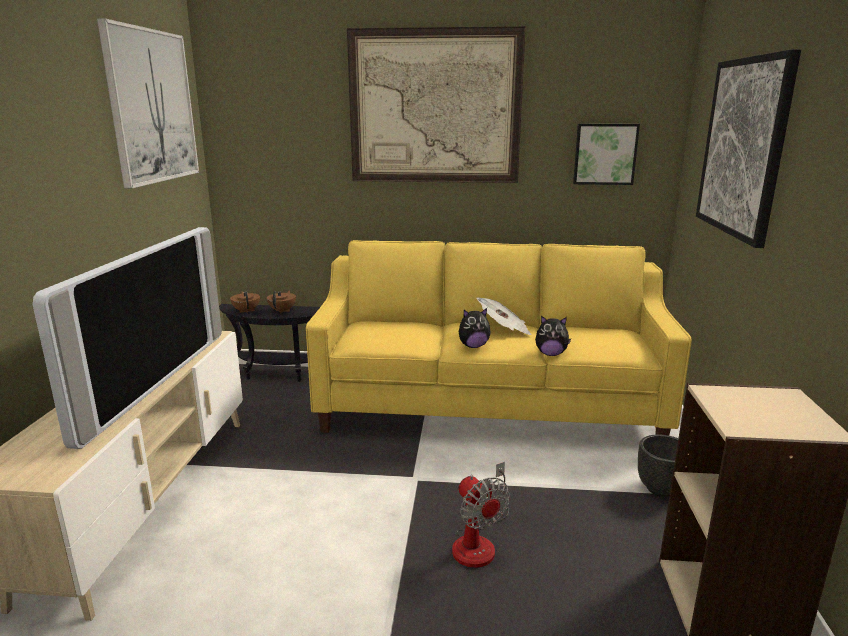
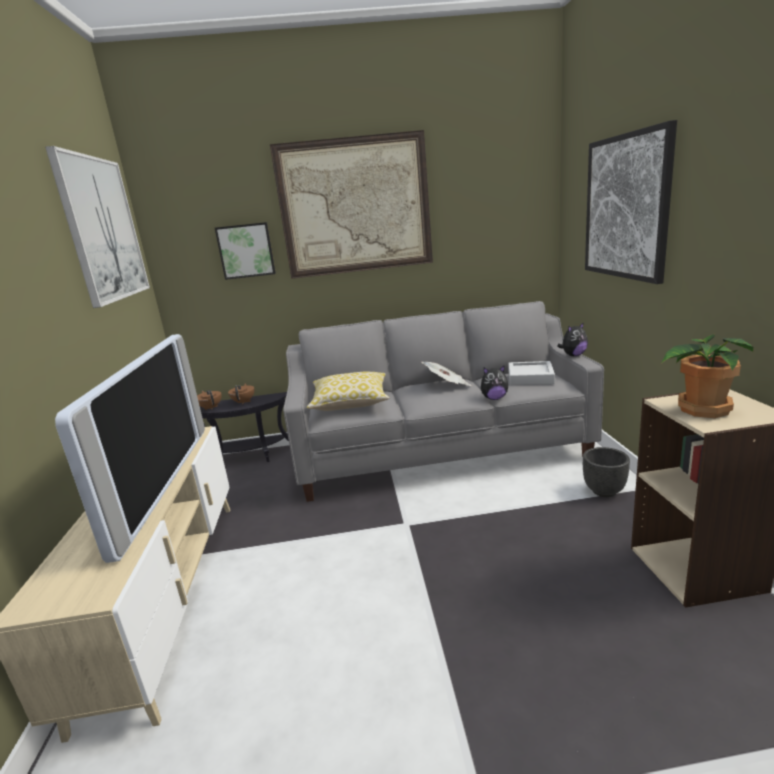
camera: 10 degrees left, 0 degrees up
(387, 331) = (350, 403): none -> pillow
(473, 346) = (430, 402): plush toy -> plush toy (573, 355)
(479, 541) = (483, 565): fan -> none
(489, 406) = (440, 452): yellow sofa -> grey sofa
(604, 154) = (499, 230): picture -> picture (246, 250)
(605, 337) = (530, 377): none -> grey tray
(746, 408) = (701, 409): none -> potted plant

